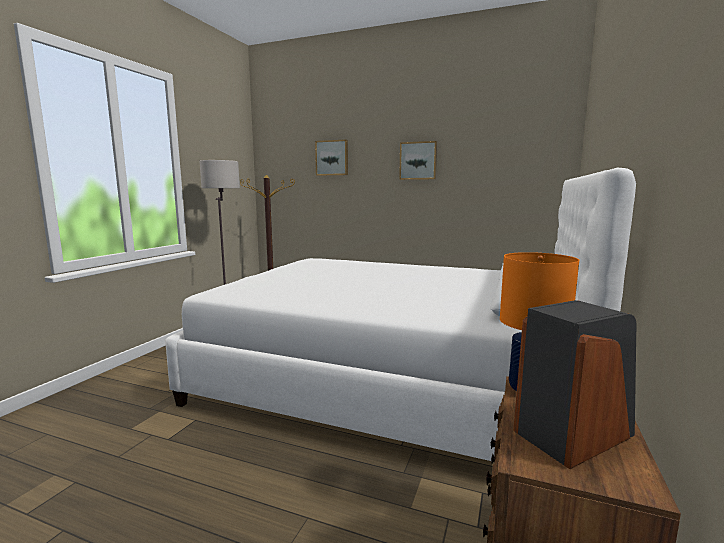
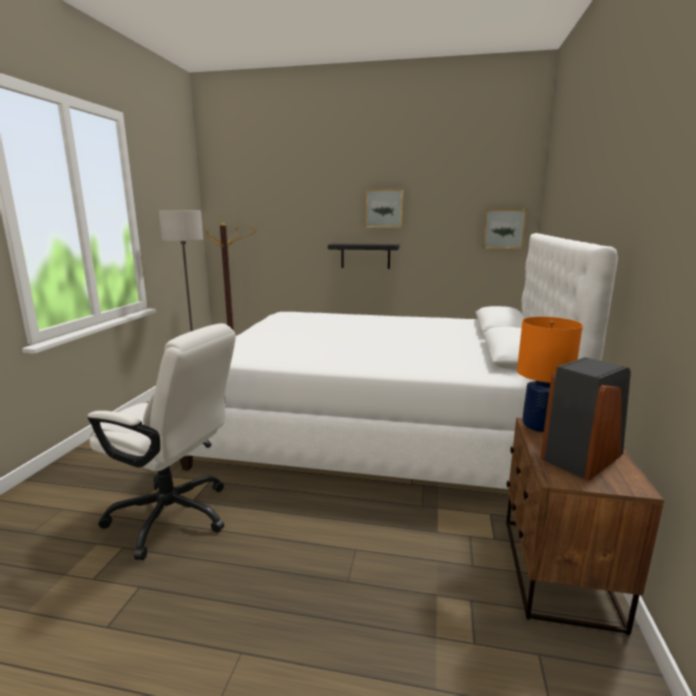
camera: 10 degrees left, 5 degrees up
(142, 456) = (175, 518): none -> white office chair
(332, 158) = (292, 203): picture -> picture (503, 229)
(399, 207) = (365, 256): none -> black shelf

